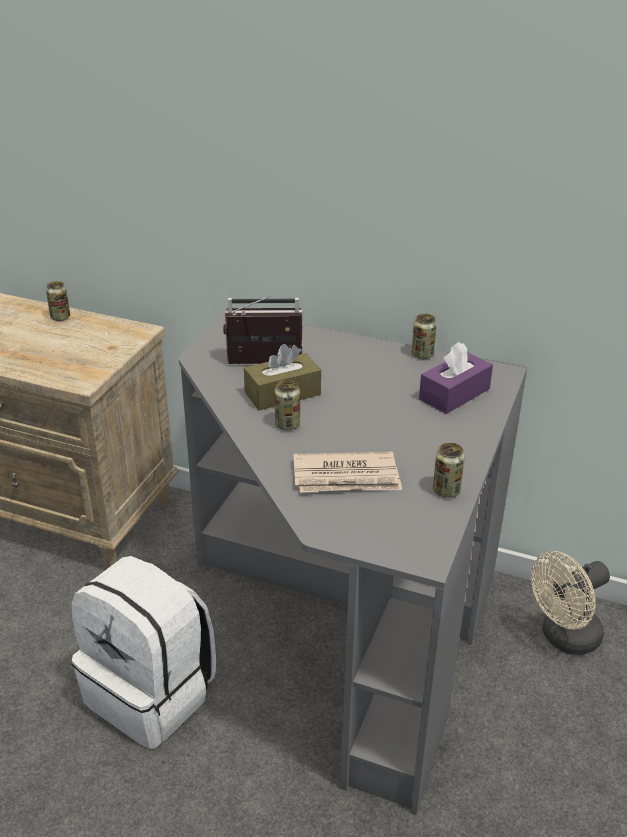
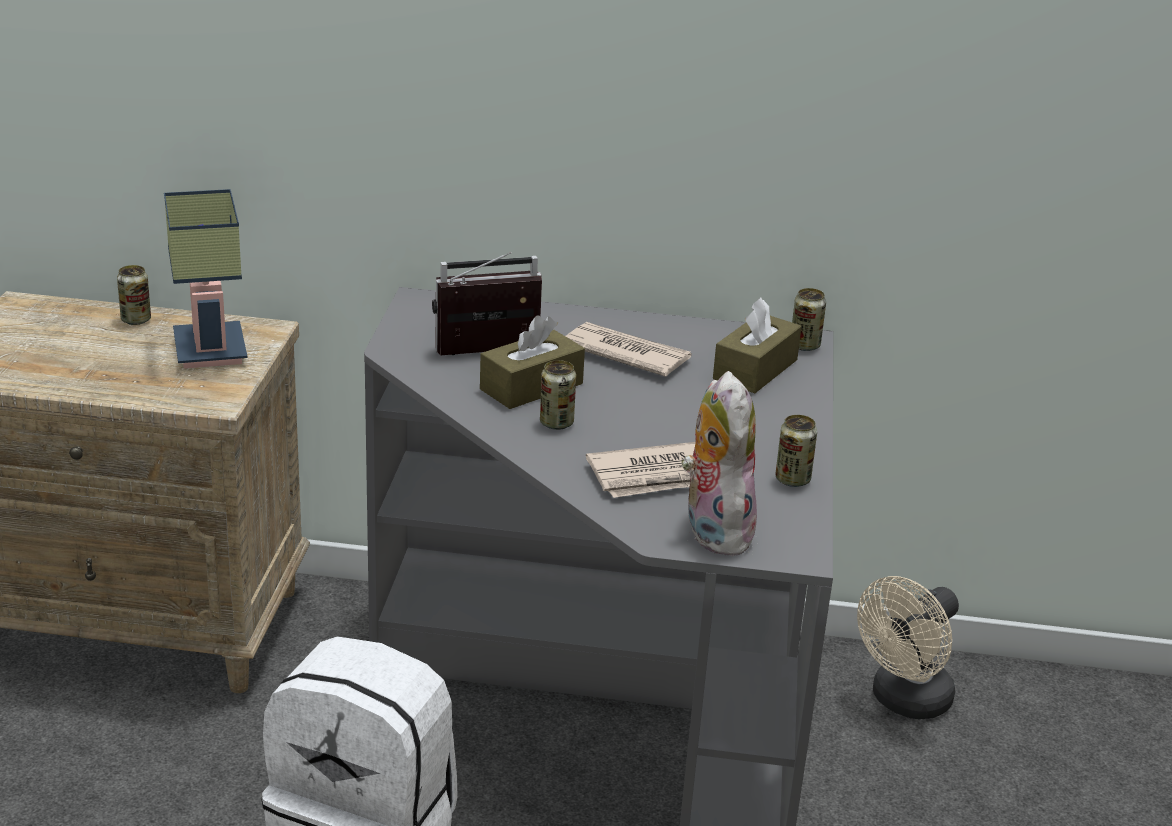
camera: 15 degrees left, 5 degrees down
(99, 344) = (214, 352): none -> table lamp
(362, 373) = (625, 353): none -> newspaper
(365, 528) = (712, 530): none -> plush toy
(422, 355) = (694, 326): can -> can (804, 345)
(454, 394) = (755, 369): purple tissue box -> brown tissue box

